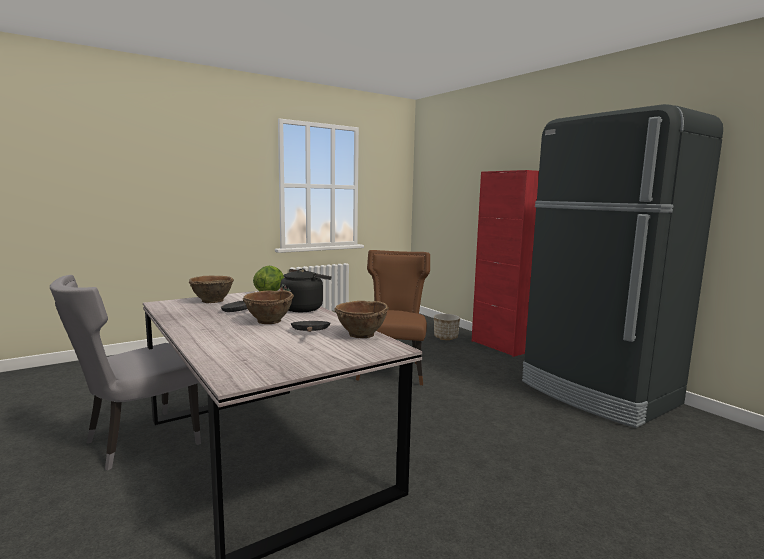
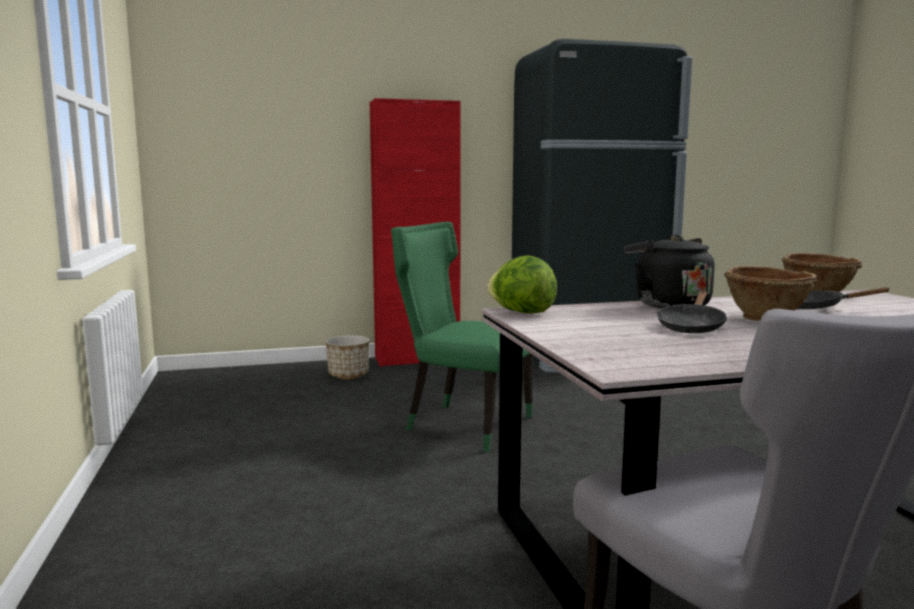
camera: 70 degrees left, 0 degrees up
(212, 301) = (601, 339): brown bowl -> none
(393, 371) = (463, 424): brown chair -> green chair

